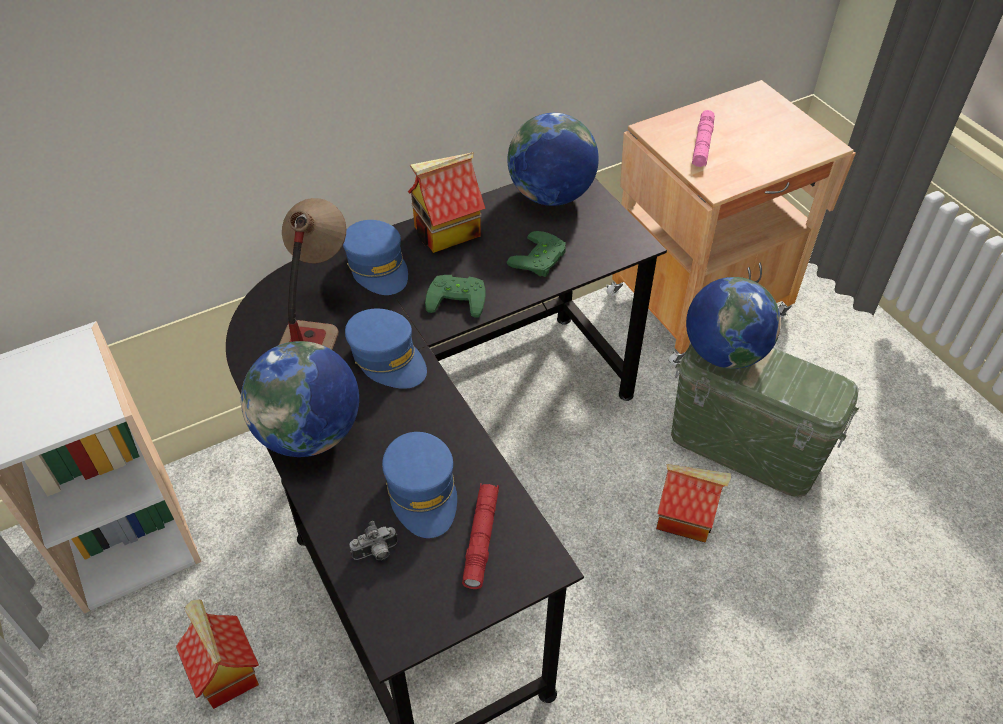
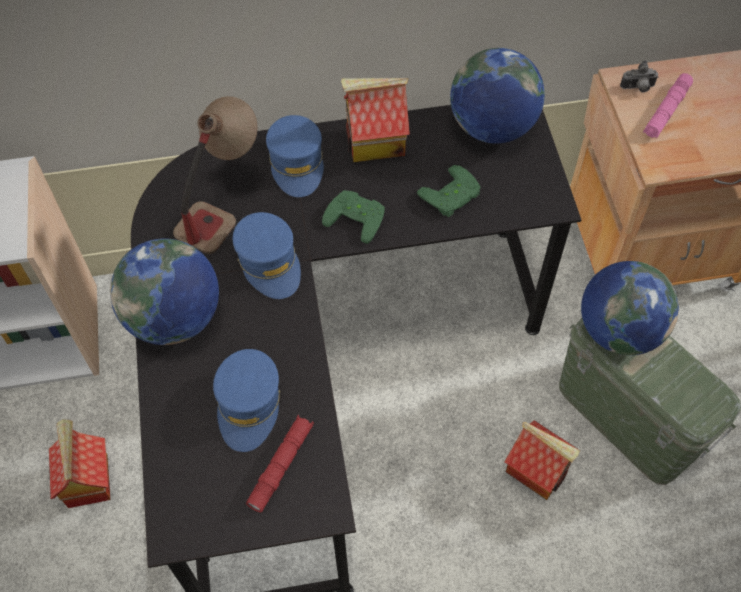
camera: 20 degrees right, 10 degrees up
(376, 553) = (188, 450): camera -> camera (637, 88)

